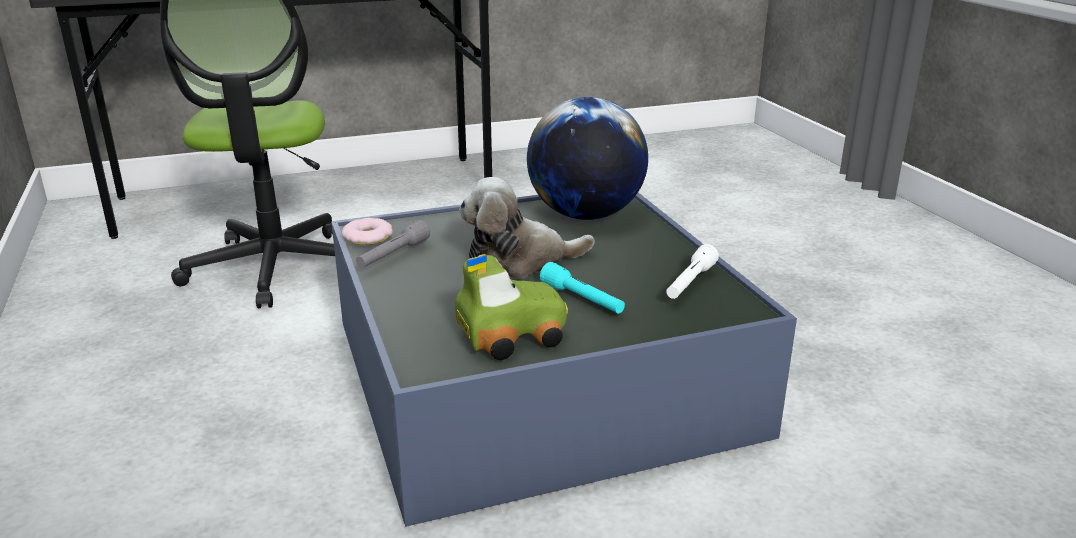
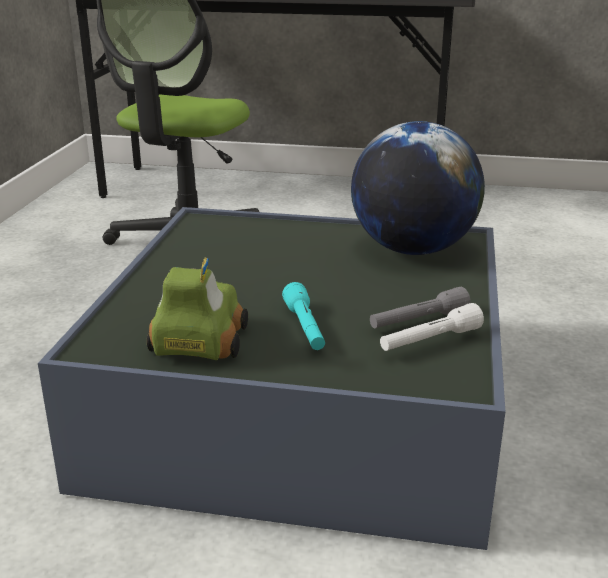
camera: 30 degrees right, 0 degrees up
(368, 237) = (192, 226): donut -> none
(393, 255) = (191, 246): grey flashlight -> grey flashlight (418, 321)
(510, 335) = (198, 341): toy car -> toy car turned 90 degrees counterclockwise
(519, 261) = (294, 277): plush toy -> none

